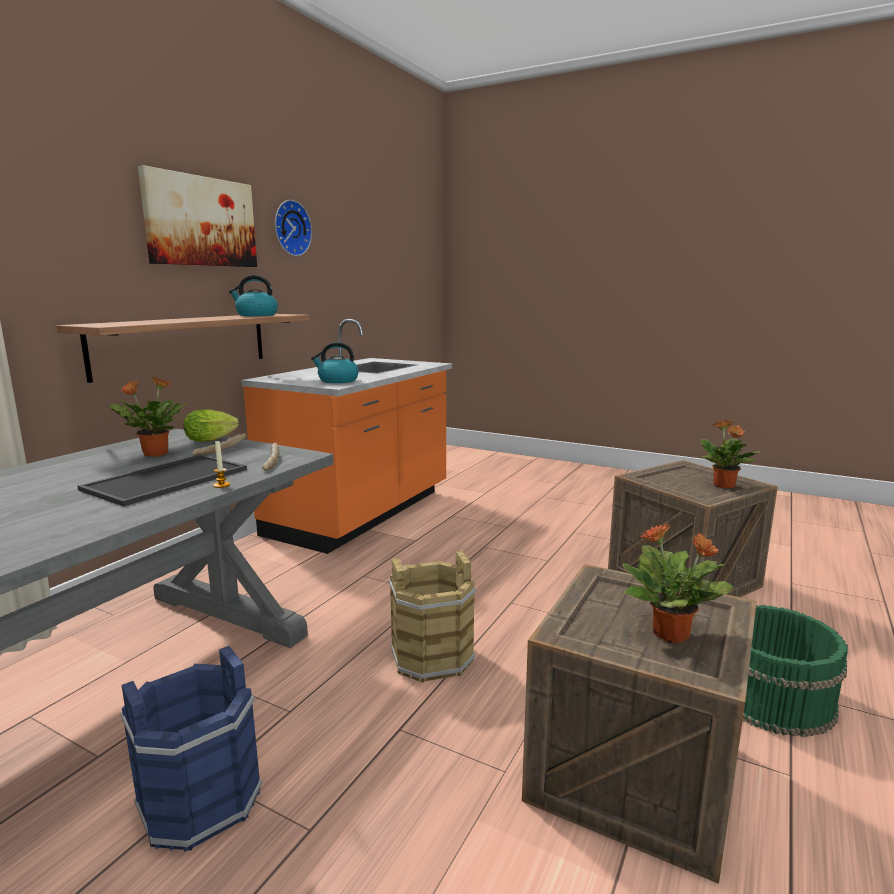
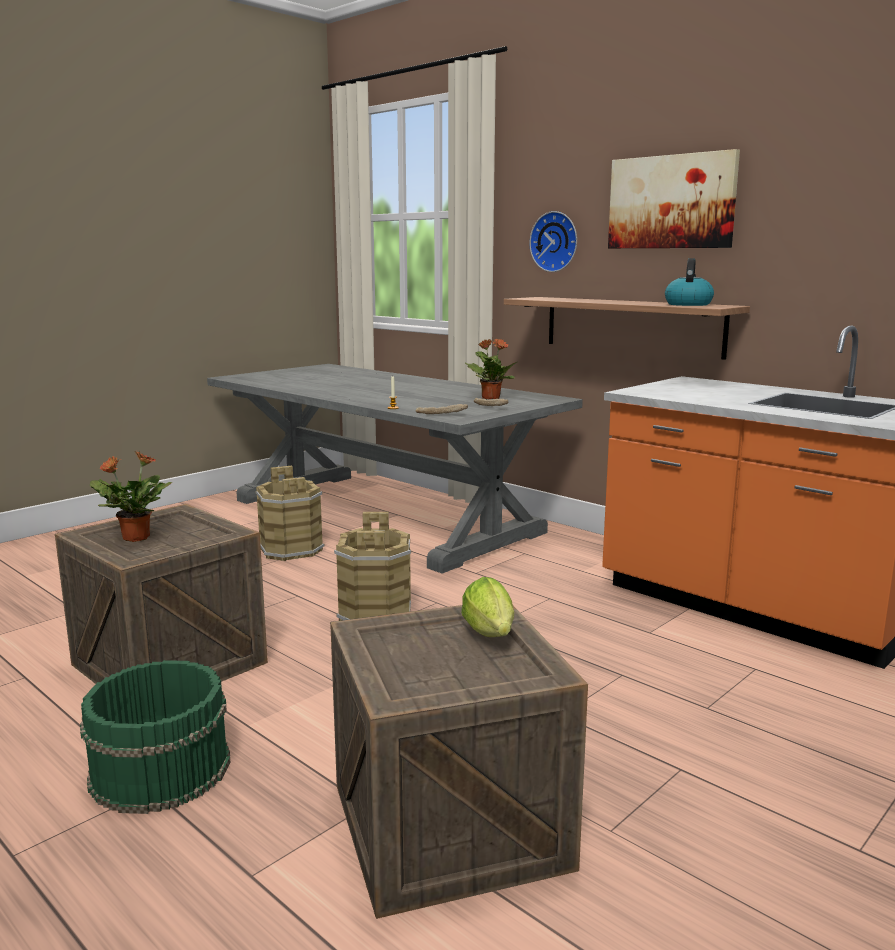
camera: 105 degrees right, 0 degrees up
(167, 480) = (416, 401): tray -> none
(199, 799) = (291, 549): blue bucket -> brown bucket
(213, 440) = (529, 405): lettuce -> lettuce (491, 635)
(290, 228) = (810, 192): wall clock -> wall clock (555, 242)
(337, 381) = (670, 392): kettle -> none
(724, 486) = (414, 673): potted plant -> none

